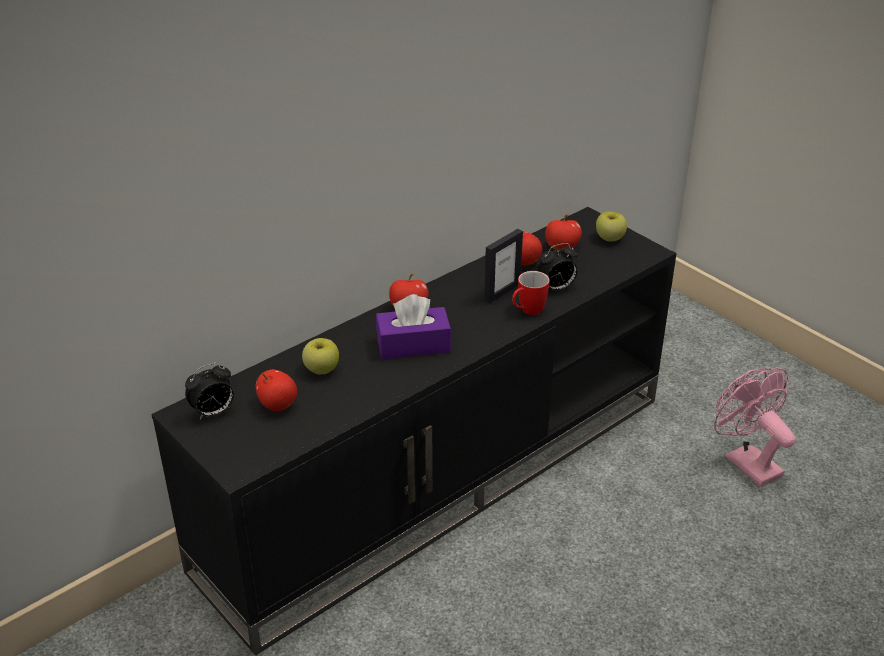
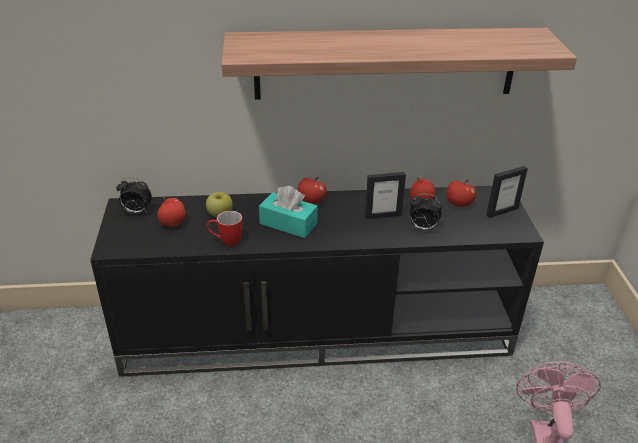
camera: 35 degrees right, 0 degrees up
(413, 345) = (288, 223): purple tissue box -> turquoise tissue box
(456, 104) = (386, 63): none -> shelf
(527, 311) = (385, 235): mug -> mug (226, 241)
(609, 238) = (502, 211): apple -> picture frame

